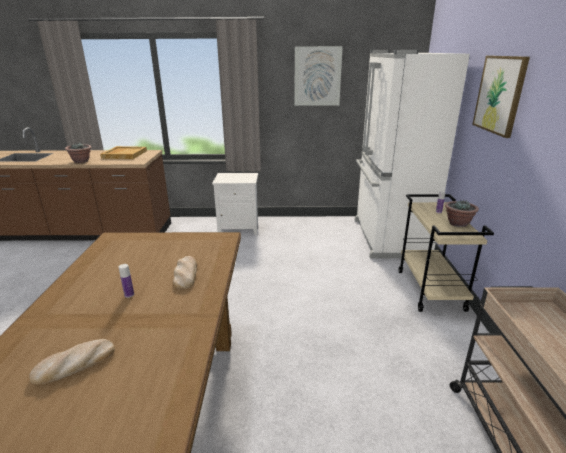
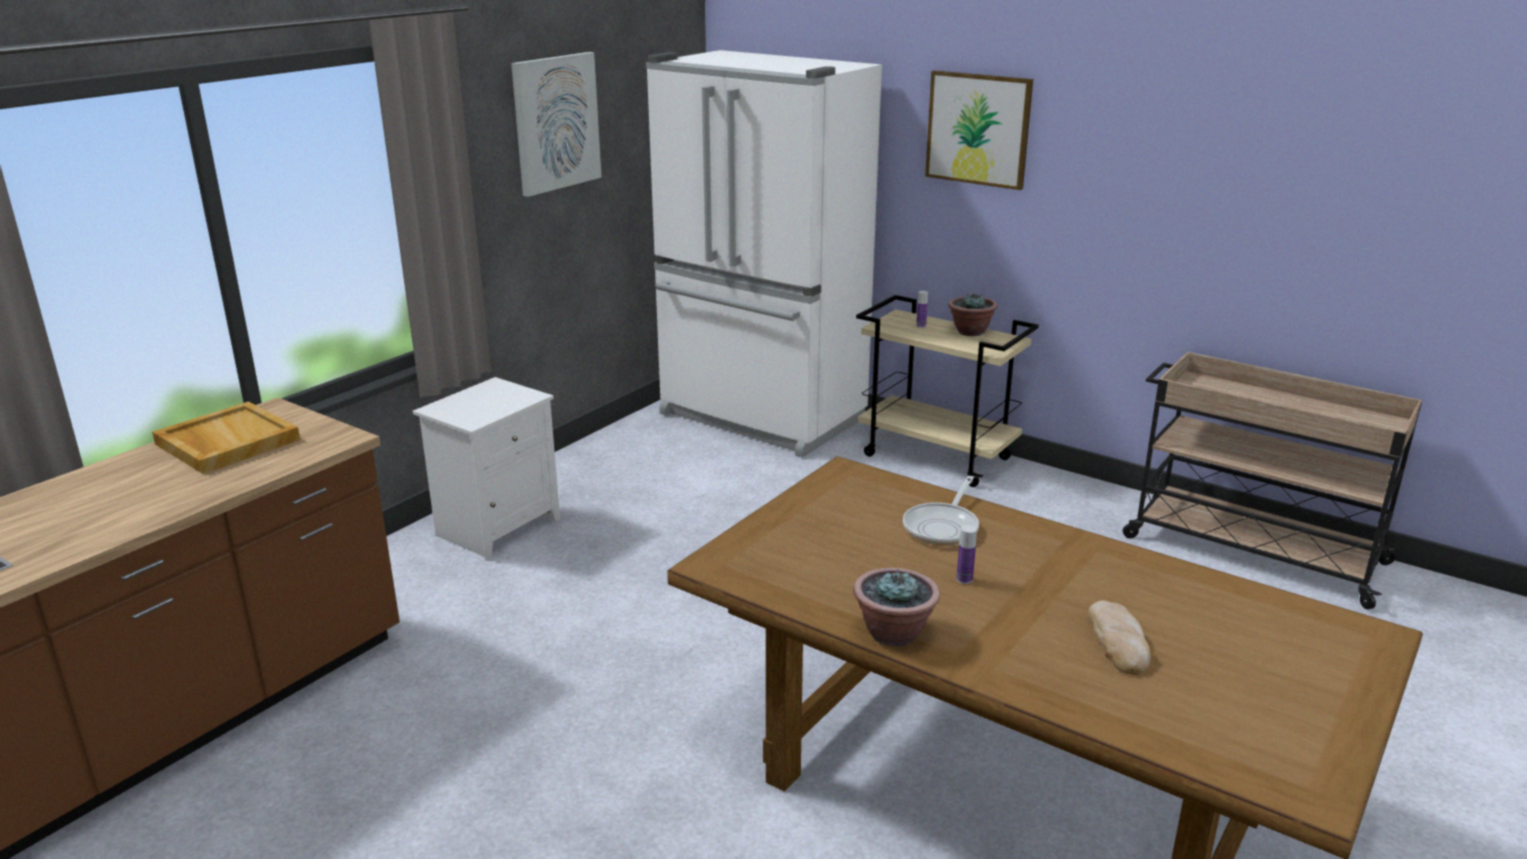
camera: 55 degrees left, 0 degrees up
(81, 161) = (178, 501): potted plant -> potted plant (893, 633)
(185, 274) = (943, 527): bread -> frying pan

